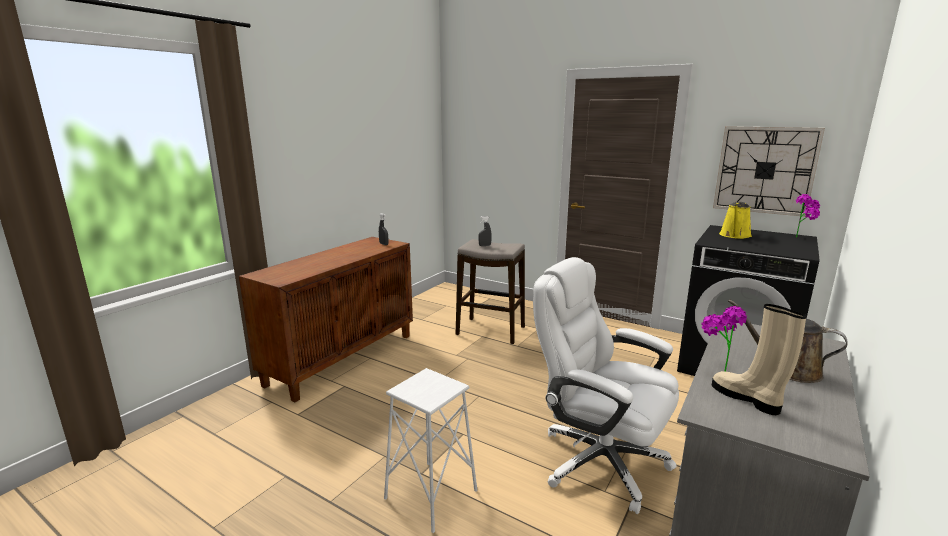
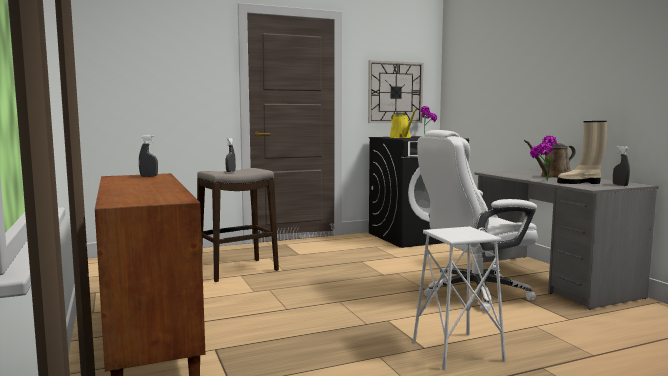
camera: 55 degrees left, 10 degrees down
(788, 435) = (620, 185): none -> grey spray bottle

